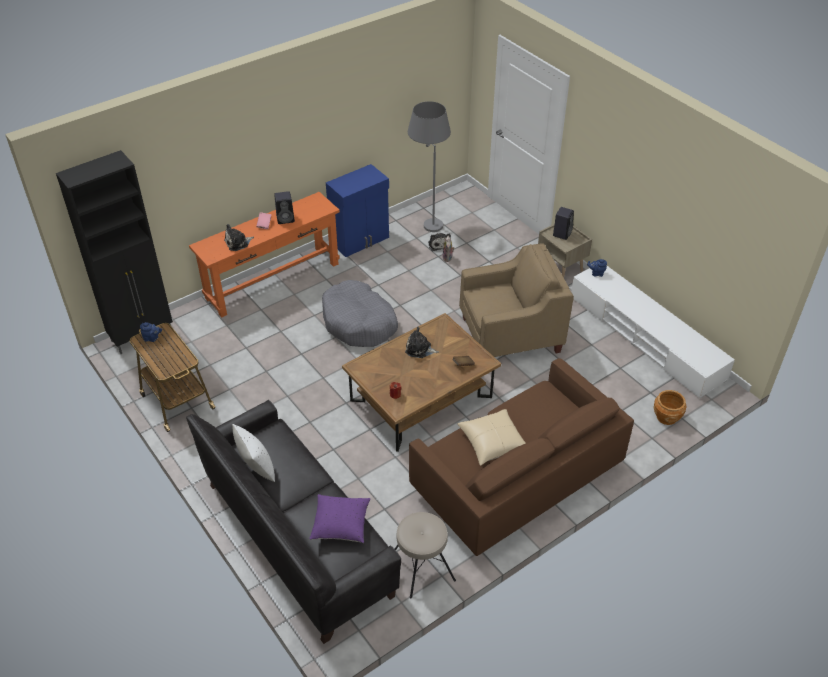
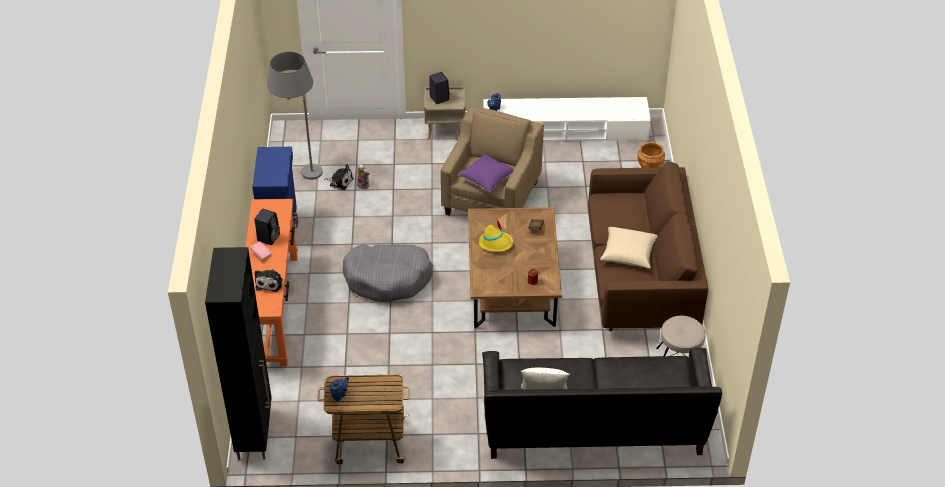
camera: 55 degrees left, 0 degrees up
(341, 525) = (643, 370): purple pillow -> purple pillow (487, 179)
(419, 349) = (496, 243): plush toy -> yellow hat

